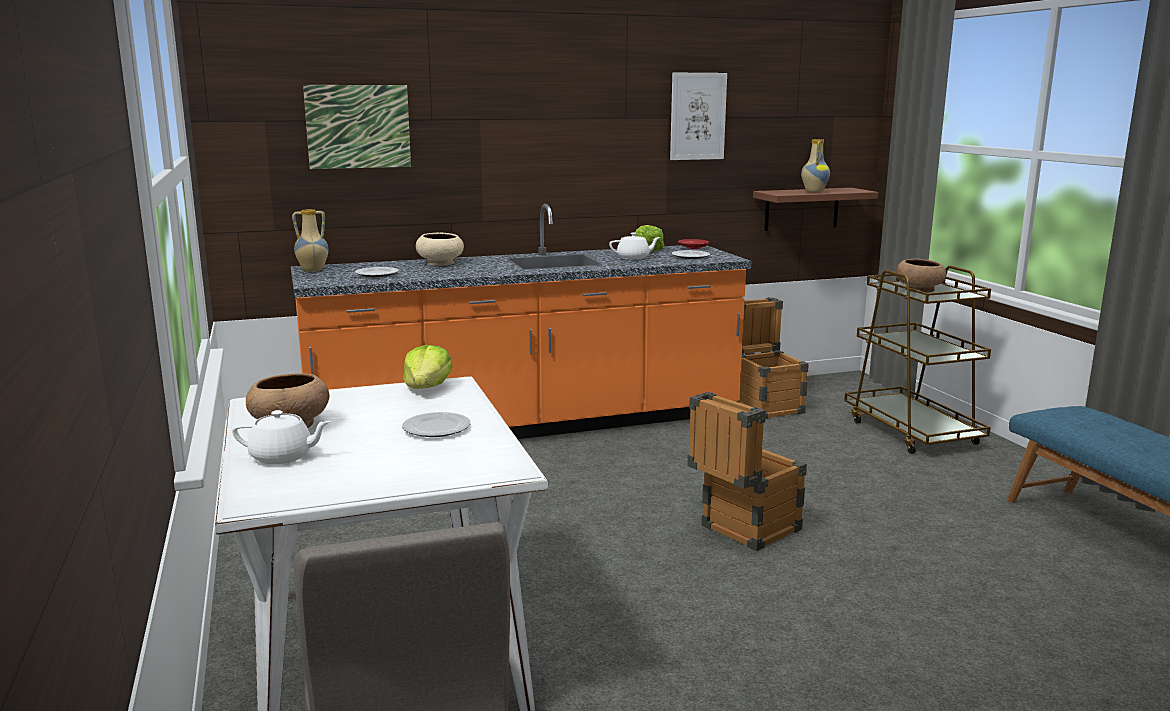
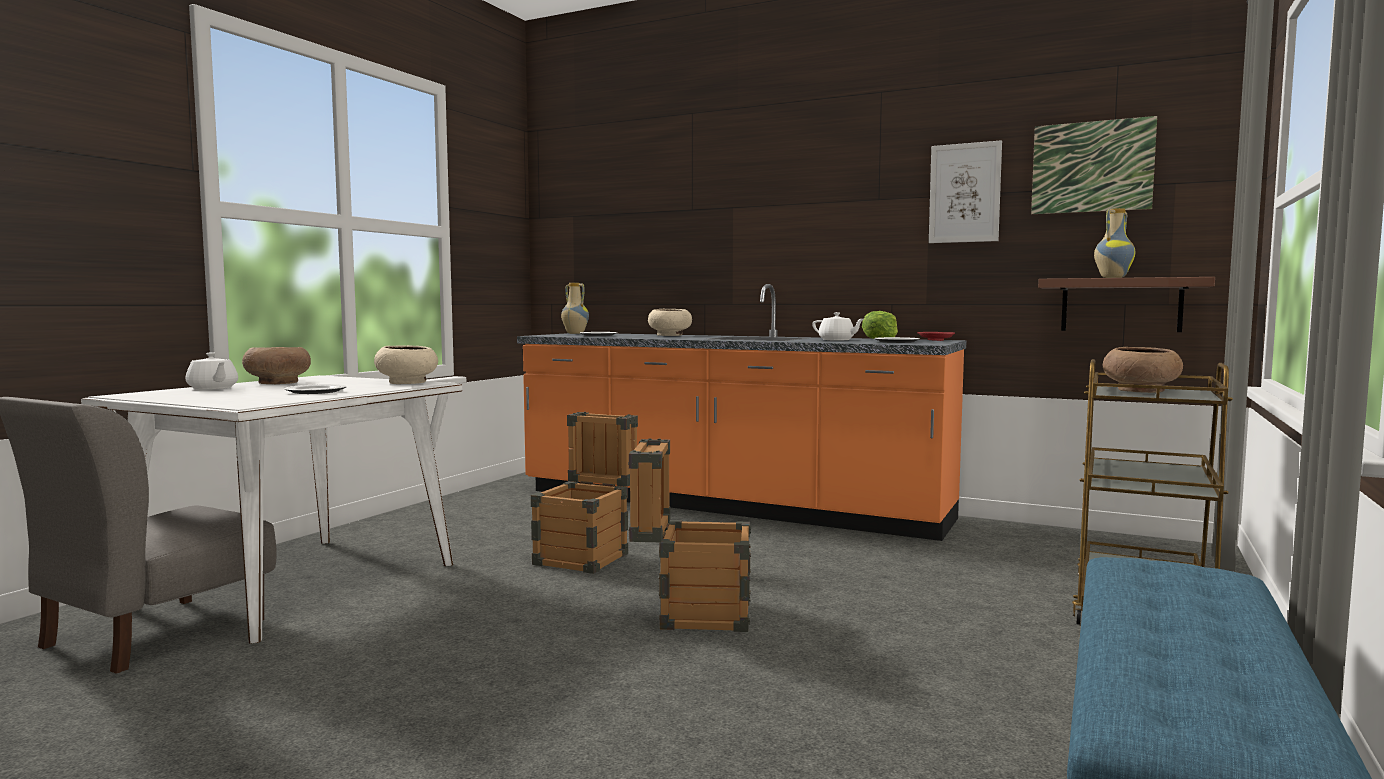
camera: 45 degrees right, 10 degrees down
(358, 126) = (634, 218): picture -> picture (1092, 167)
(427, 388) = (408, 382): lettuce -> beige bowl
(764, 405) = (1002, 544): crate -> crate (588, 556)

